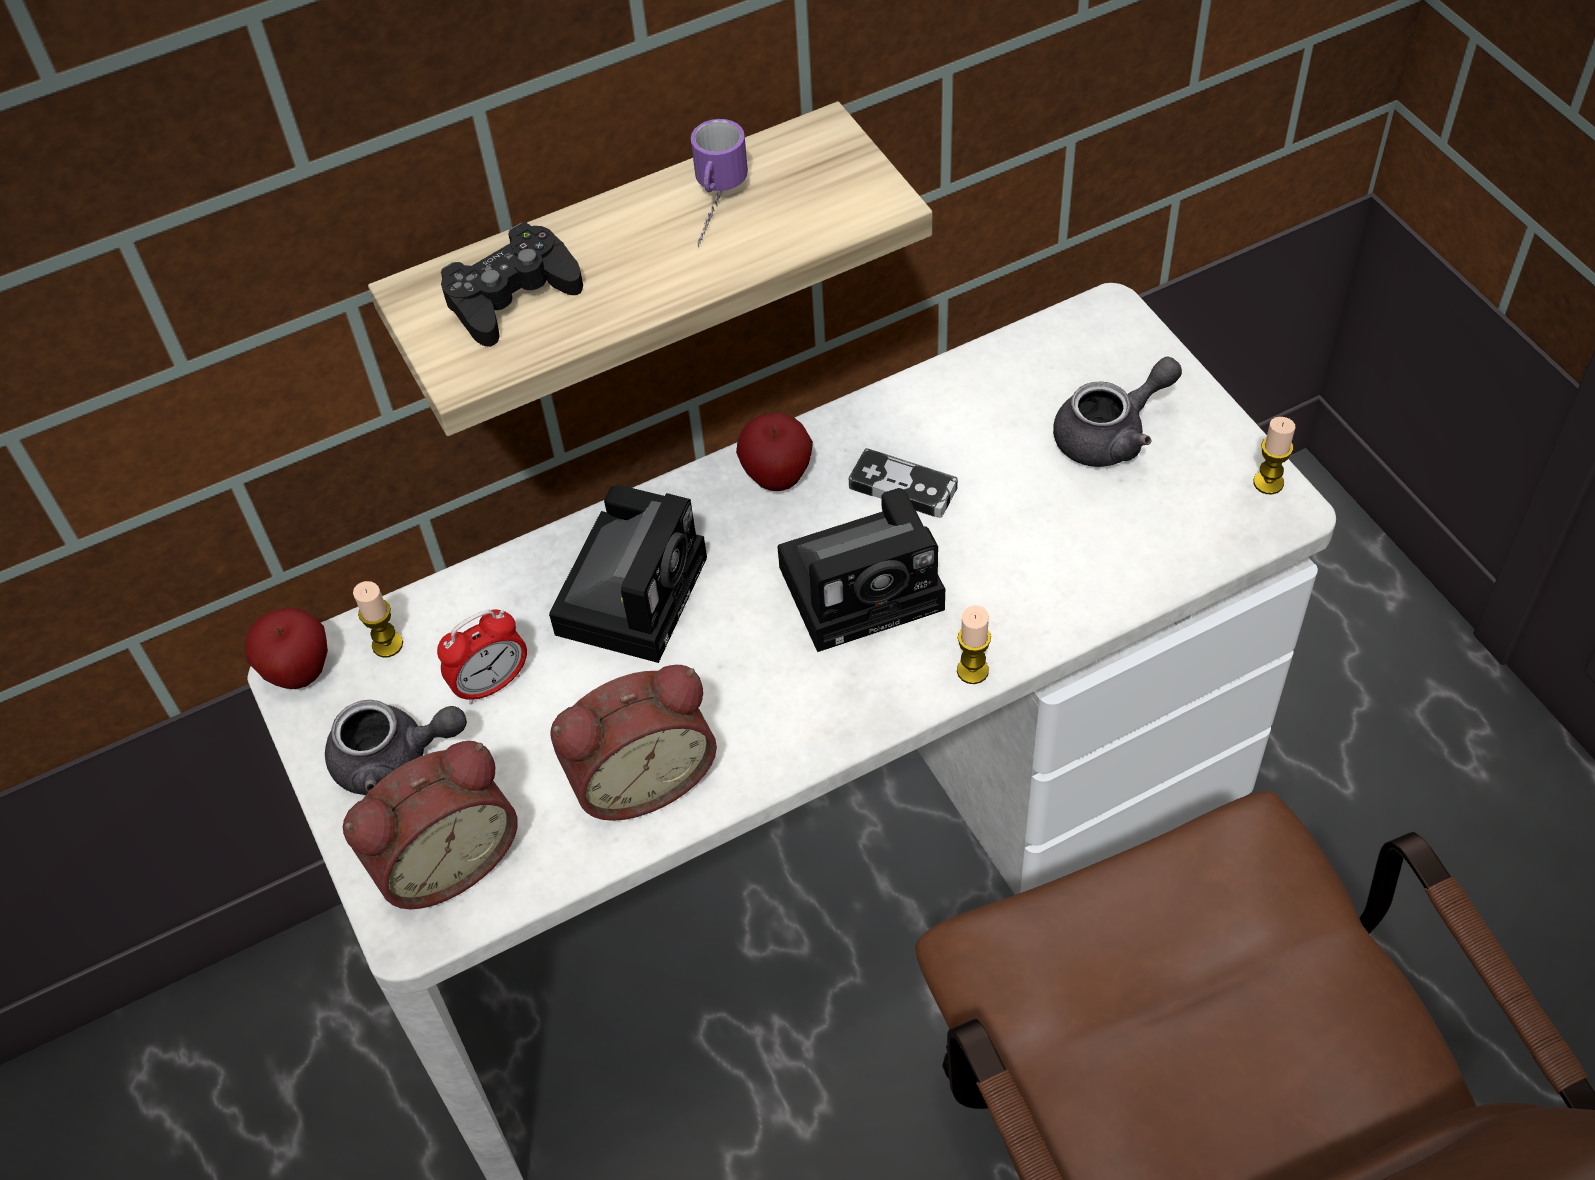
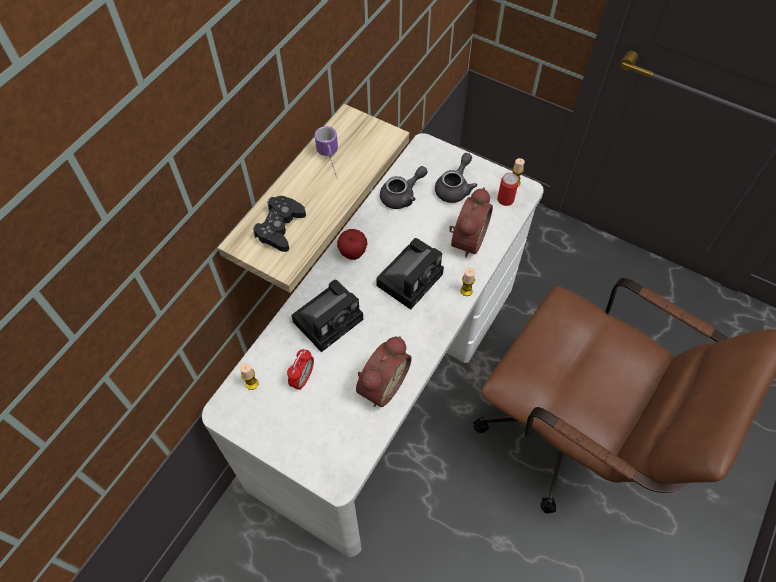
camera: 35 degrees left, 5 degrees up
(299, 673) = (224, 412): apple -> none
(394, 760) = (287, 425): grey teapot -> grey teapot (402, 196)
(444, 858) = (332, 450): alarm clock -> alarm clock (466, 239)
(633, 589) = (330, 318): camera -> camera turned 60 degrees clockwise
(903, 487) = (399, 237): game controller -> none
(1217, 510) = (505, 199): none -> can

